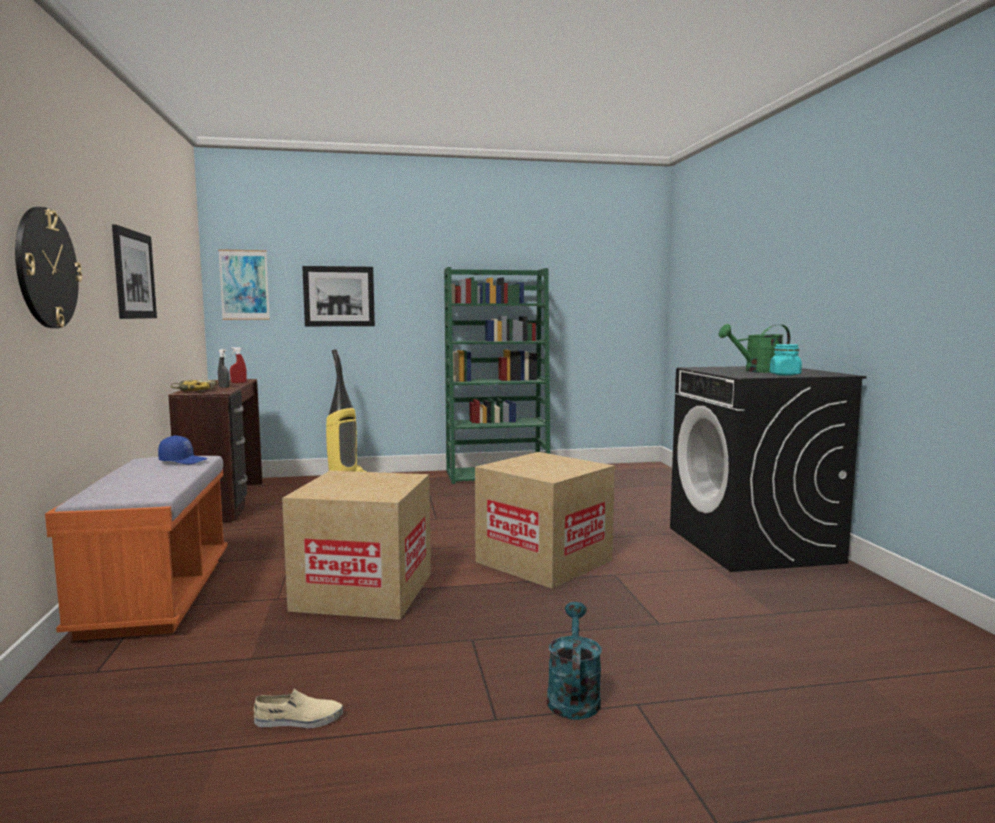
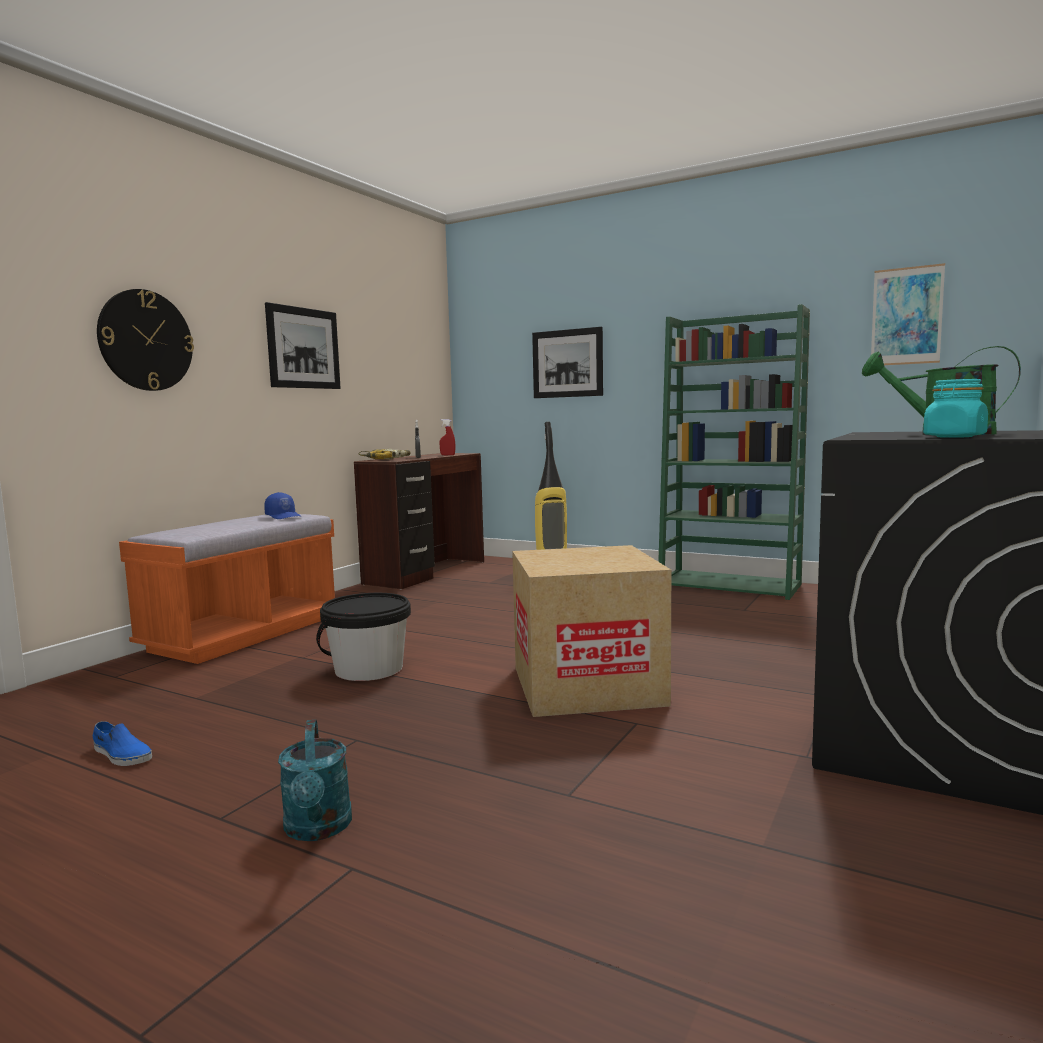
camera: 40 degrees right, 0 degrees up
(244, 285) = (483, 357): picture -> picture (906, 316)
(298, 720) = (121, 755): beige shoe -> blue shoe
(363, 591) = (369, 669): cardboard box -> black bucket
(573, 695) = (318, 829): turquoise watering can -> turquoise watering can turned 120 degrees clockwise

